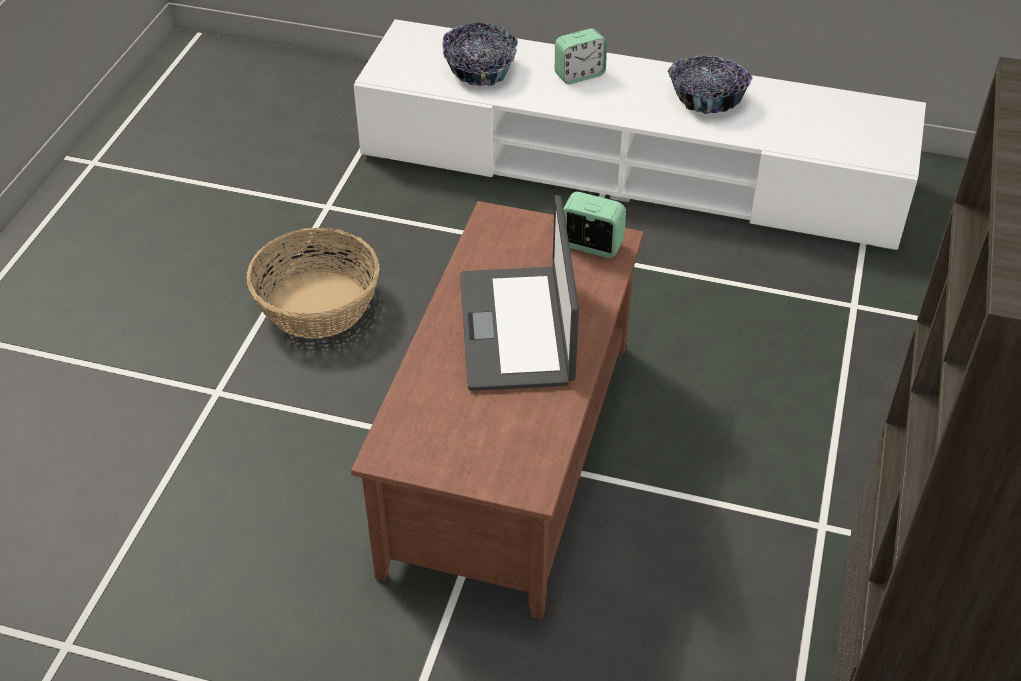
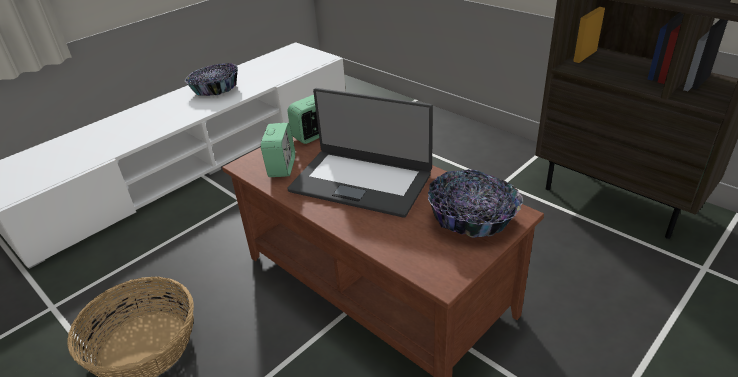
camera: 60 degrees left, 10 degrees down
(479, 69) = (74, 153): bowl -> bowl (472, 218)
(579, 75) = (137, 120): alarm clock -> alarm clock (282, 167)

